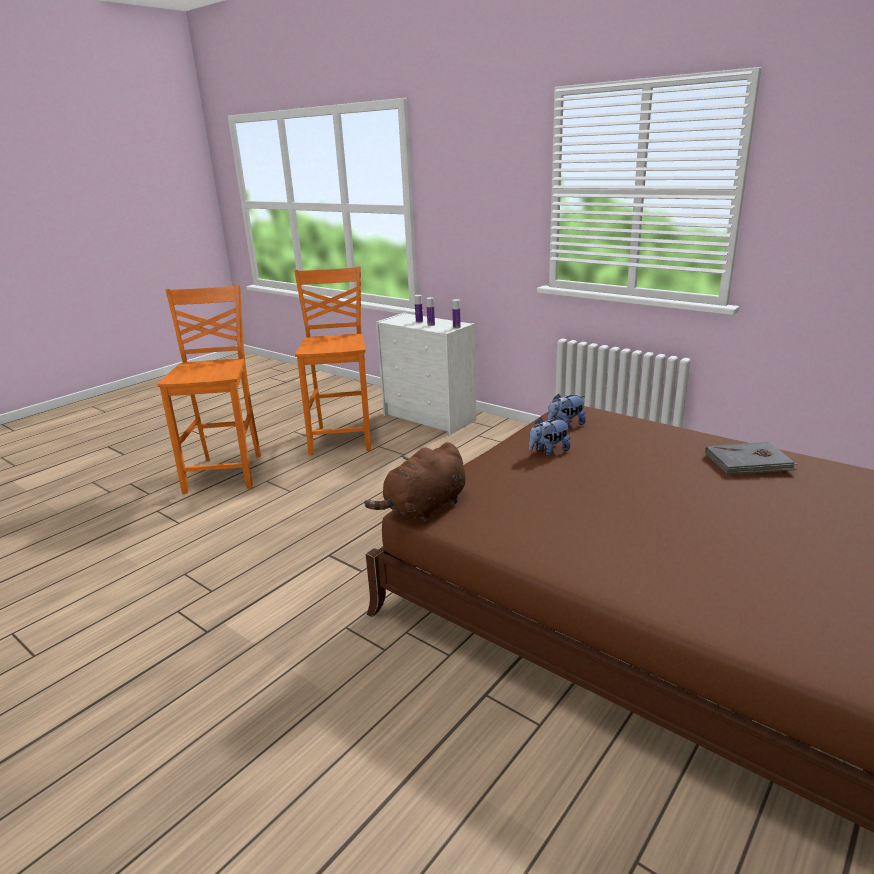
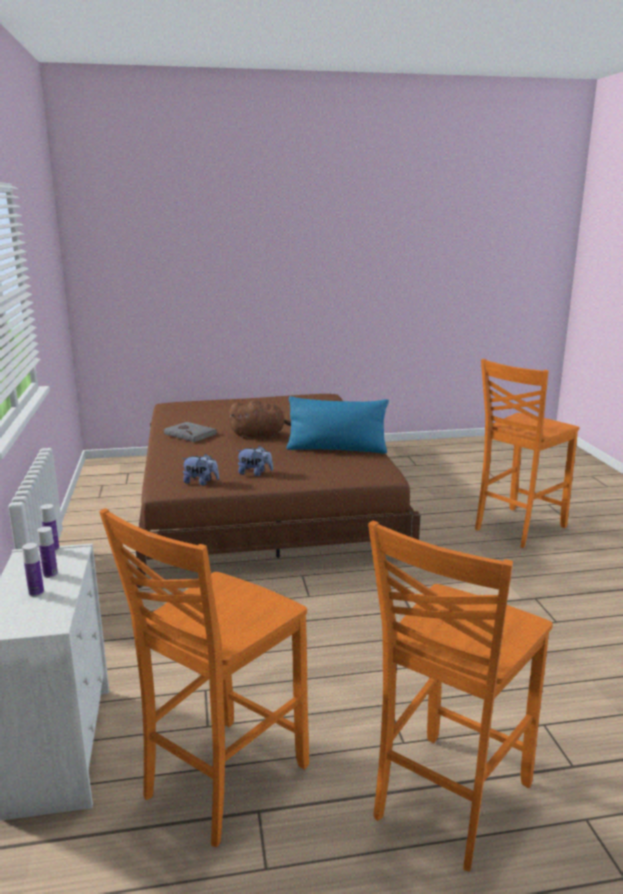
camera: 140 degrees left, 5 degrees down
(275, 784) = (517, 528): none -> orange chair
(424, 508) = (383, 475): brown plush toy -> brown plush toy (260, 435)
(552, 527) = (336, 449): none -> blue pillow

